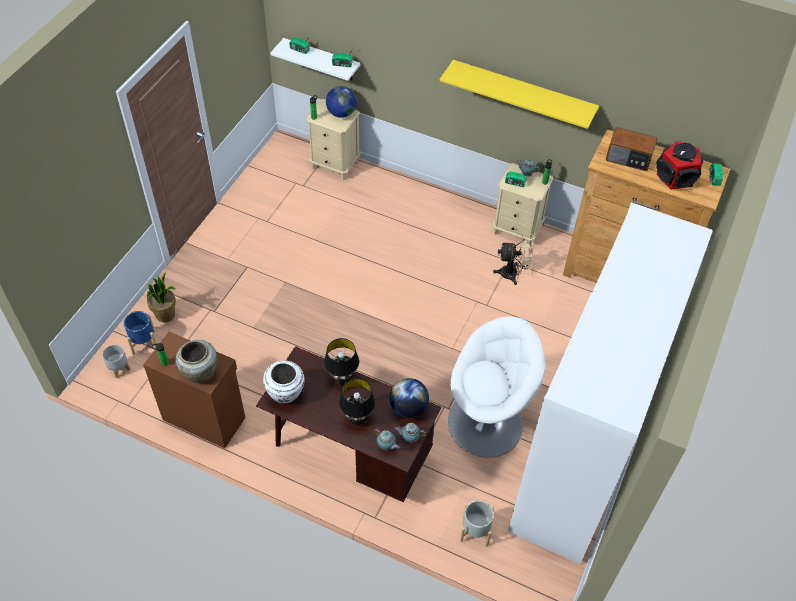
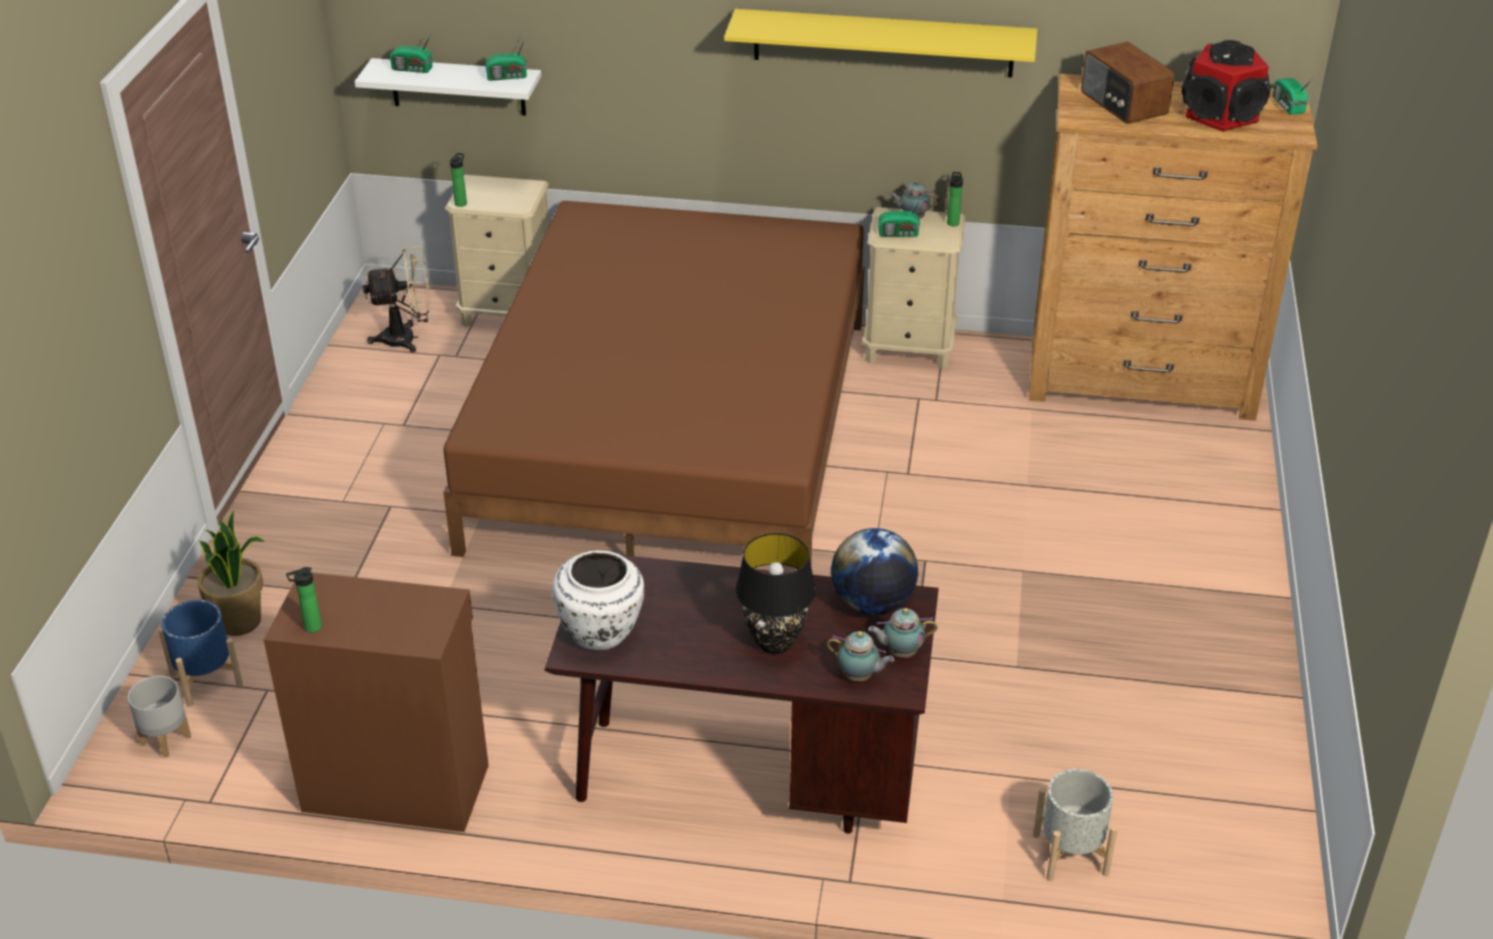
camera: 15 degrees left, 15 degrees down
(200, 373) = (400, 627): beige vase -> none
(341, 113) = (513, 189): globe -> none
(342, 379) = (711, 585): black table lamp -> none
(387, 254) = (674, 431): none -> brown bed
(487, 423) = (1002, 663): white armchair -> none
(513, 274) = (935, 416): beige fan -> beige fan (408, 338)
(581, 453) = (1211, 672): white wardrobe -> none
(628, 158) = (1122, 104): radio -> radio turned 60 degrees clockwise

